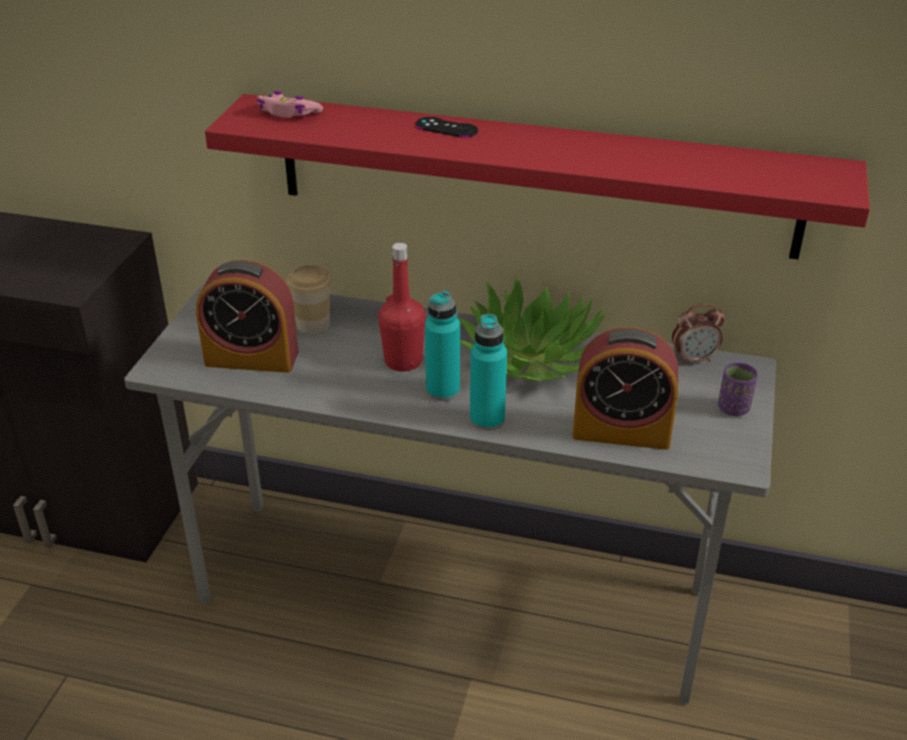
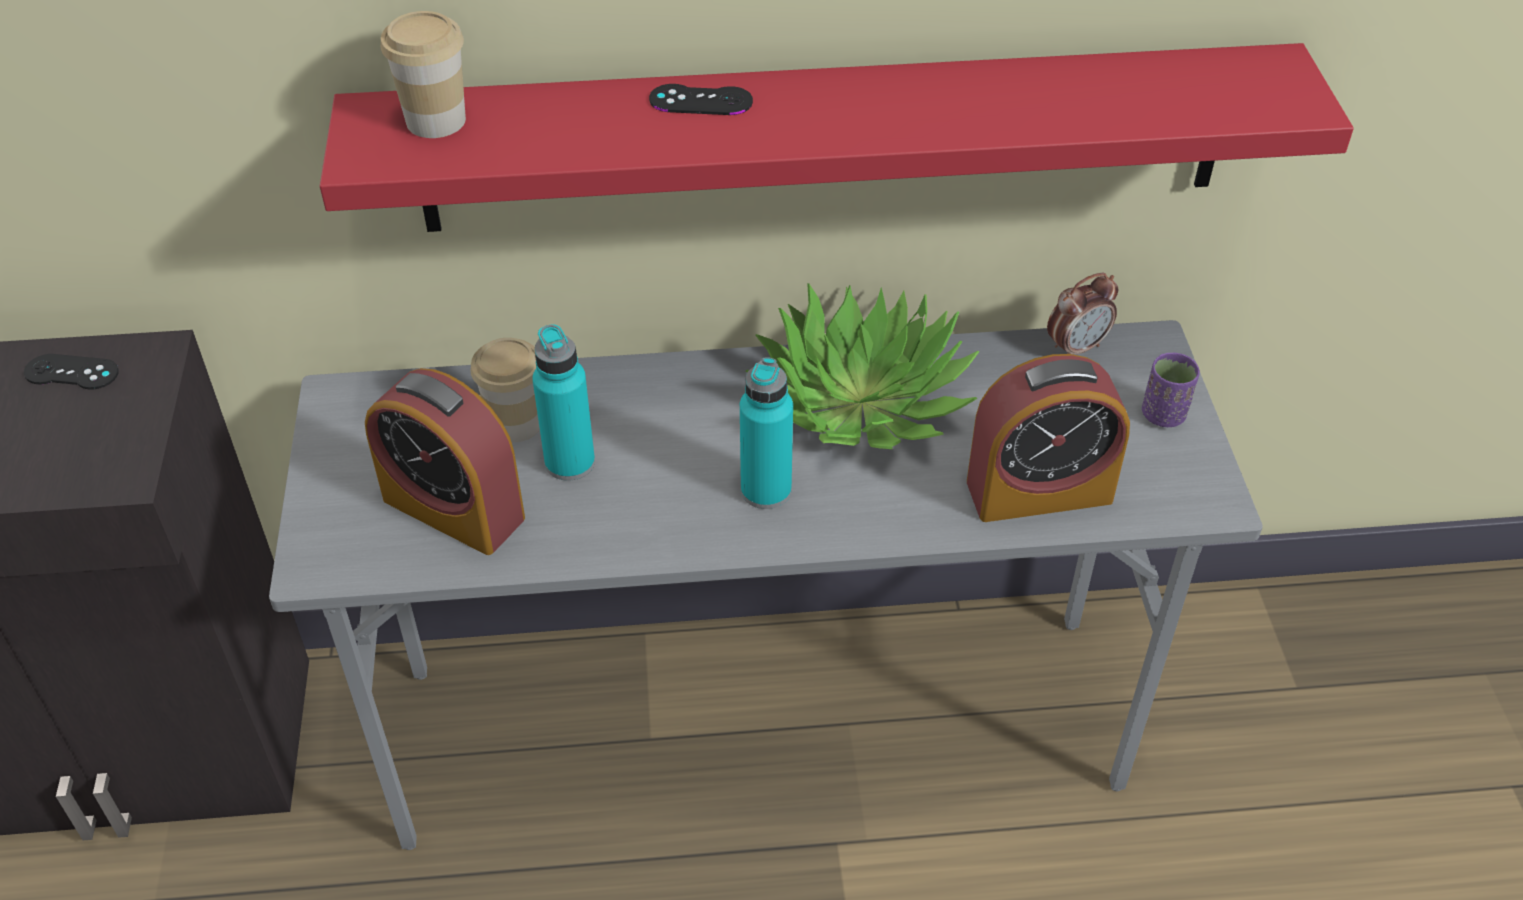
camera: 20 degrees left, 10 degrees up
(76, 239) = (71, 372): none -> black game controller
(251, 358) = (453, 508): alarm clock -> alarm clock turned 45 degrees clockwise
(288, 113) = (436, 120): pink game controller -> cup
(403, 361) = (683, 454): red bottle -> none
(487, 419) = (851, 522): turquoise bottle -> turquoise bottle (570, 462)

